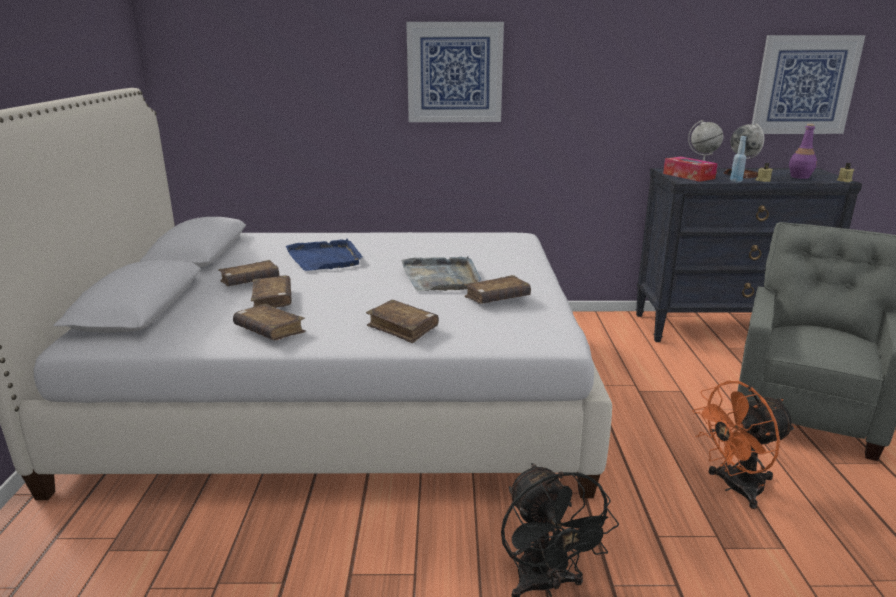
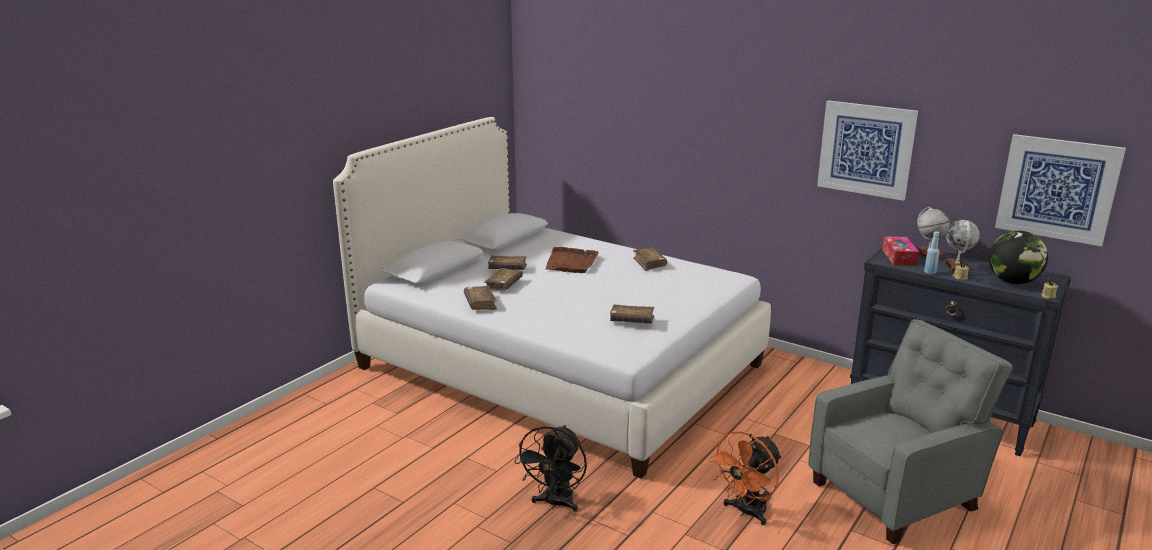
camera: 35 degrees right, 0 degrees up
(325, 258) = (571, 262): blue tray -> brown tray
(402, 328) = (550, 322): brown book -> brown book (649, 263)
(441, 277) = (621, 296): grey tray -> none
(454, 73) = (722, 129): picture -> picture (866, 149)
(734, 488) = (746, 512): orange fan -> orange fan turned 60 degrees counterclockwise
(800, 177) = (1012, 282): purple bottle -> globe

